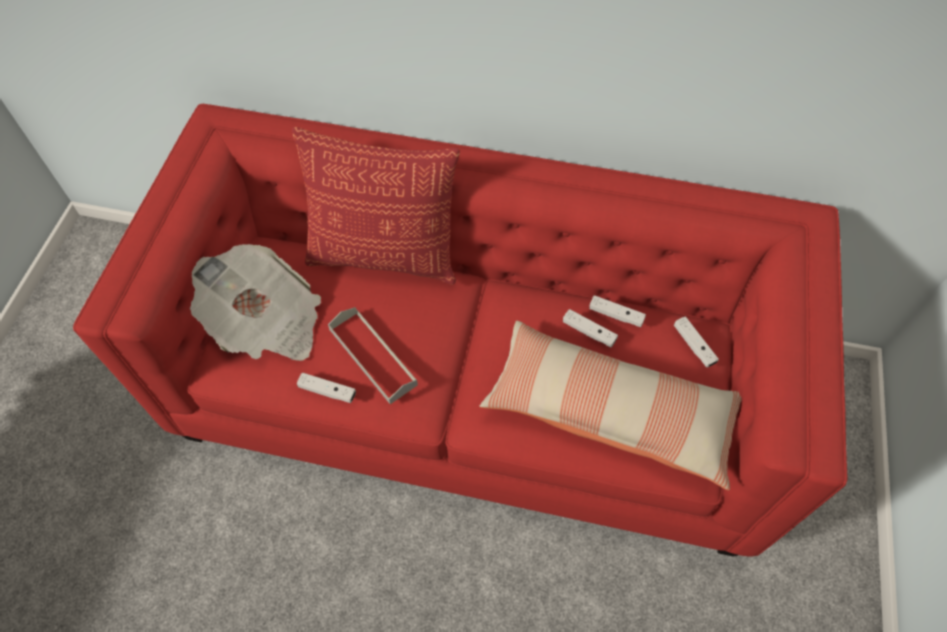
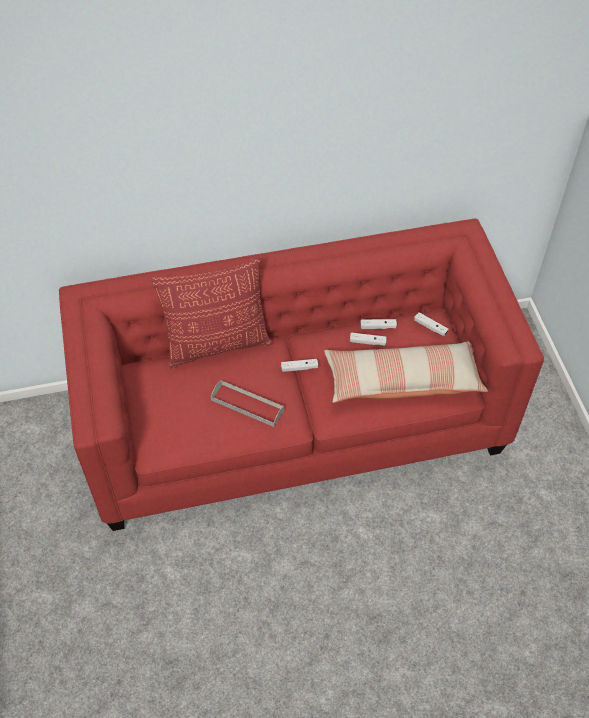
camera: 25 degrees left, 5 degrees down
(267, 322) = (168, 411): newspaper -> none
(327, 391) = (231, 435): white game controller -> white game controller (299, 368)

